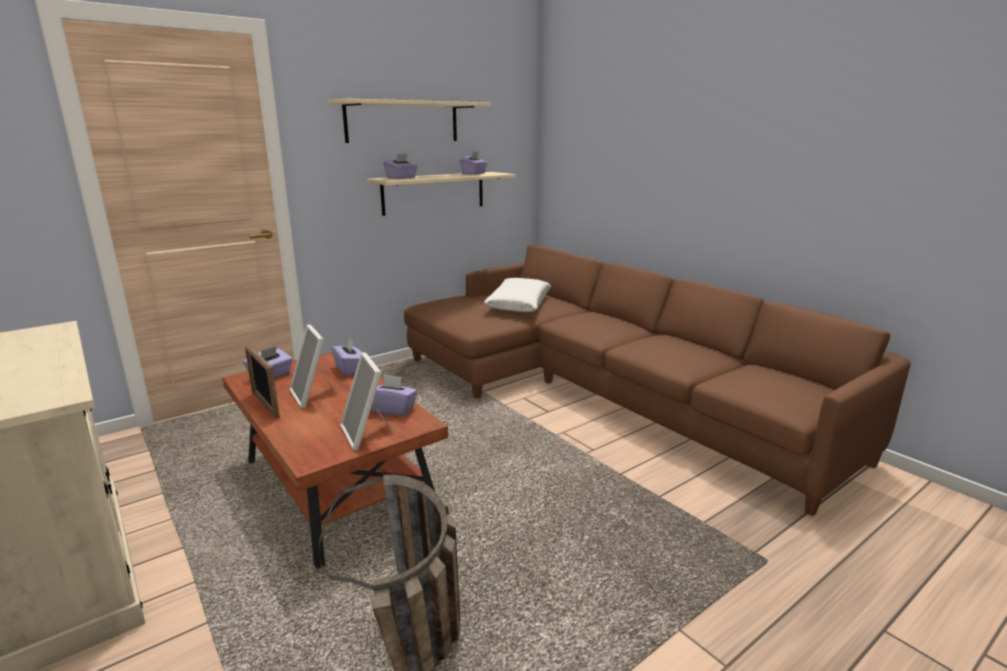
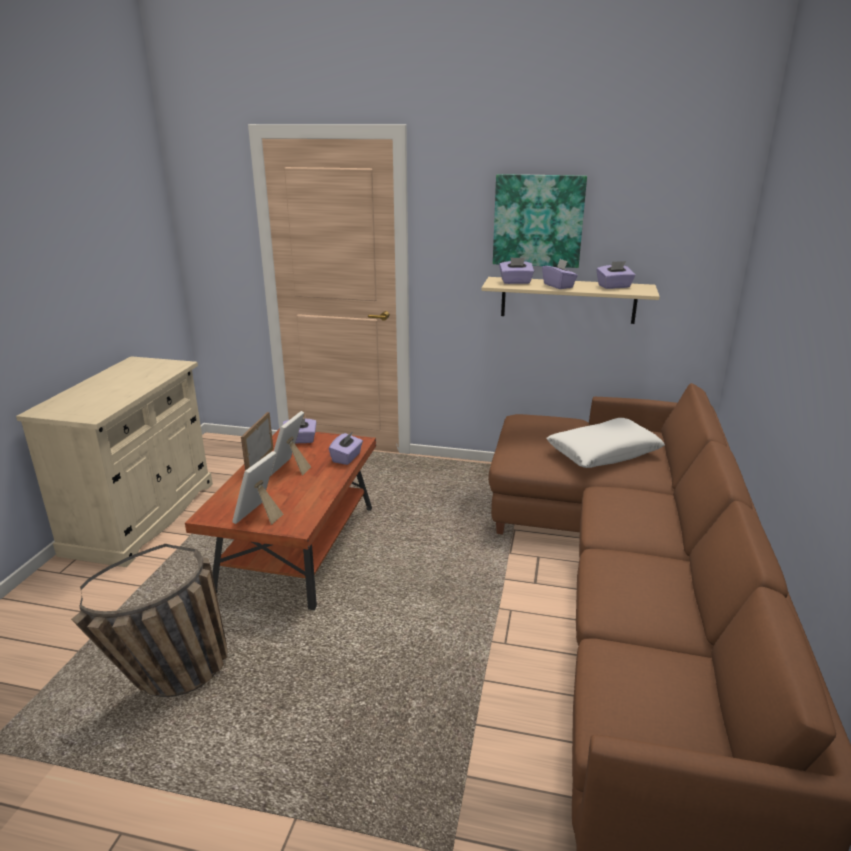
camera: 50 degrees right, 5 degrees up
(393, 409) = (305, 506): purple tissue box -> purple tissue box (558, 286)
(403, 122) = (538, 221): beige shelf -> picture

